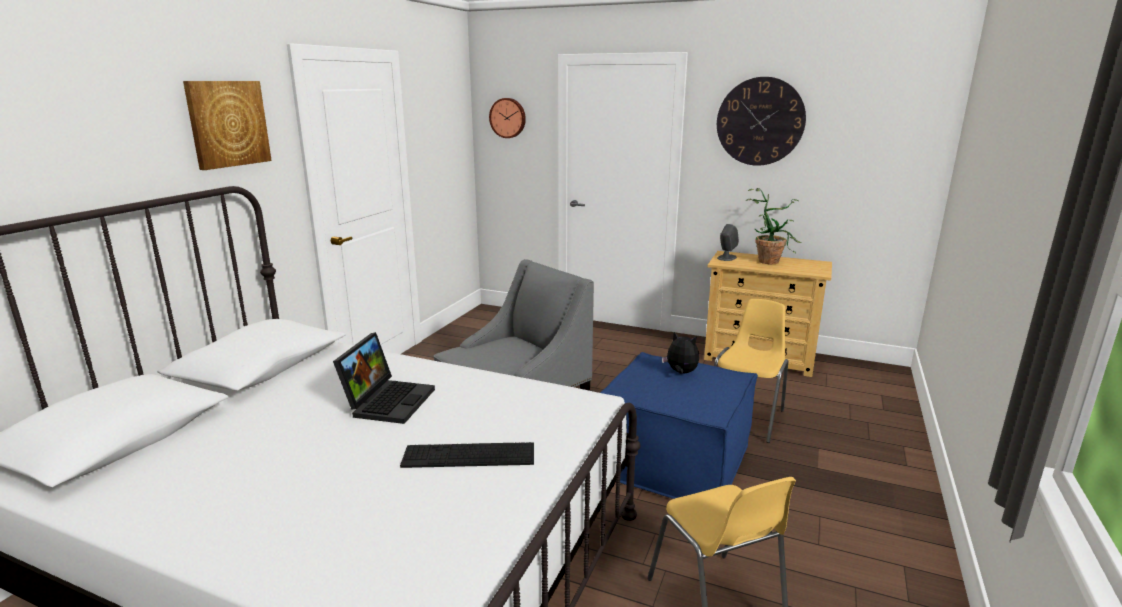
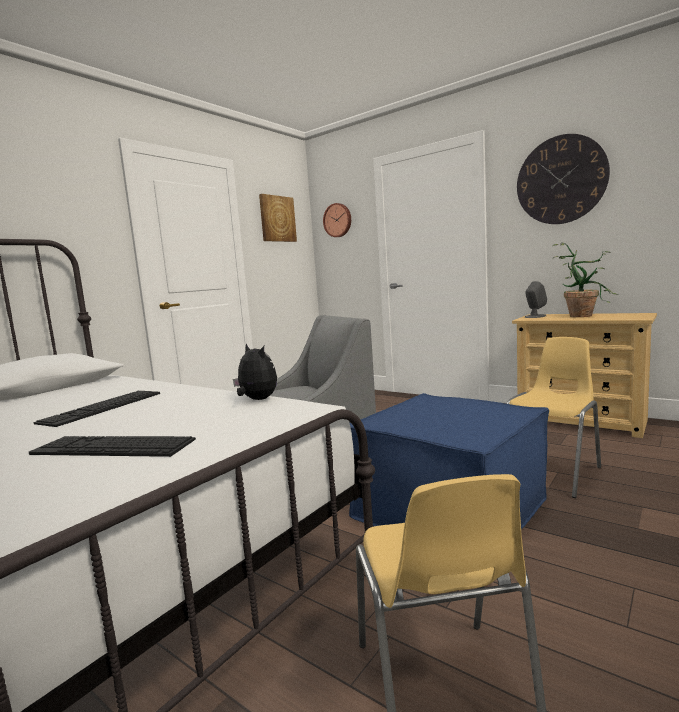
camera: 15 degrees right, 10 degrees down
(227, 123) = (52, 192): picture -> picture (277, 219)
(388, 401) = (102, 407): laptop -> keyboard
(681, 373) = (454, 406): plush toy -> plush toy (256, 400)

